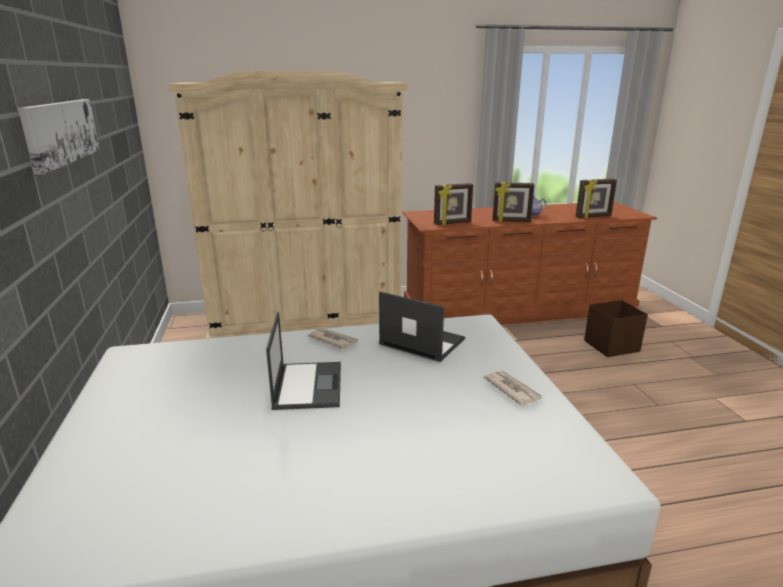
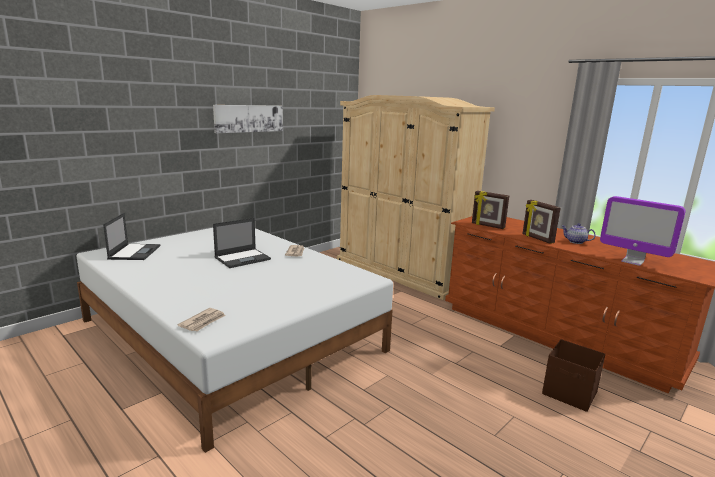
camera: 55 degrees right, 5 degrees down
(421, 341) = (321, 269): laptop -> laptop (135, 252)
(512, 389) = (289, 300): newspaper -> newspaper (203, 321)
(593, 217) = (632, 261): picture frame -> monitor

